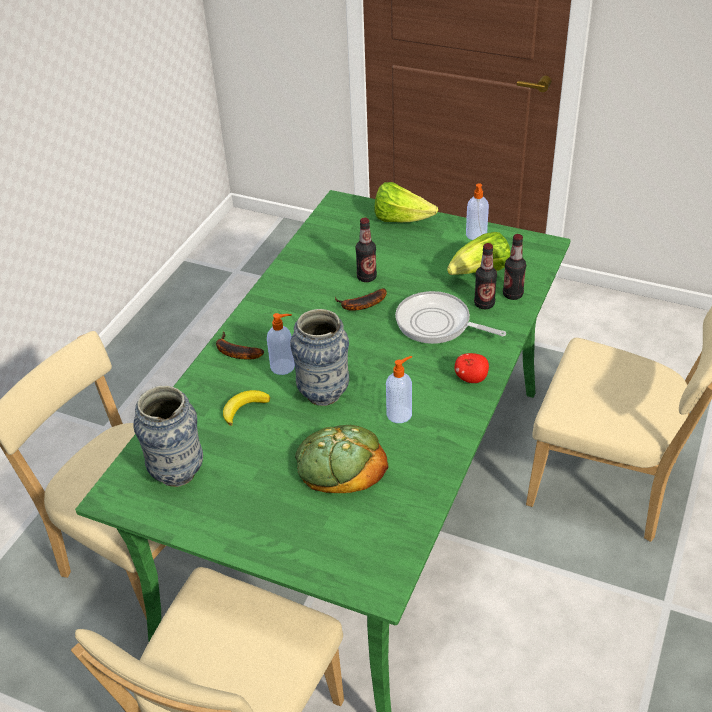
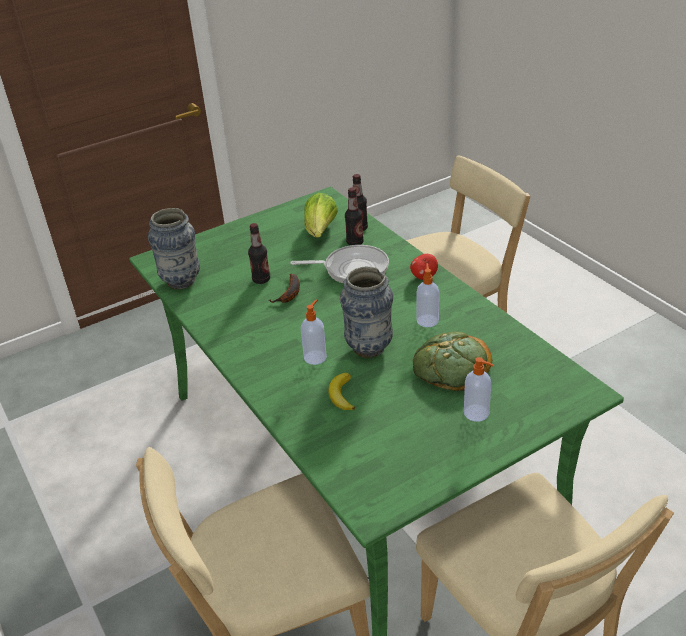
camera: 55 degrees left, 5 degrees down
(177, 473) = (381, 459): vase -> vase (181, 281)
(234, 352) = (268, 377): banana -> none
(401, 220) = (216, 240): lettuce -> none
(437, 324) = (352, 269): frying pan -> frying pan turned 150 degrees counterclockwise
(476, 235) = (278, 217): soap dispenser -> soap dispenser (477, 413)

